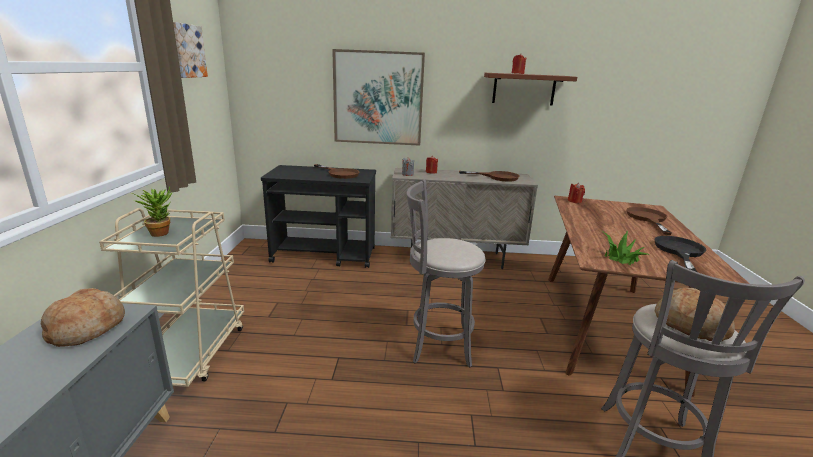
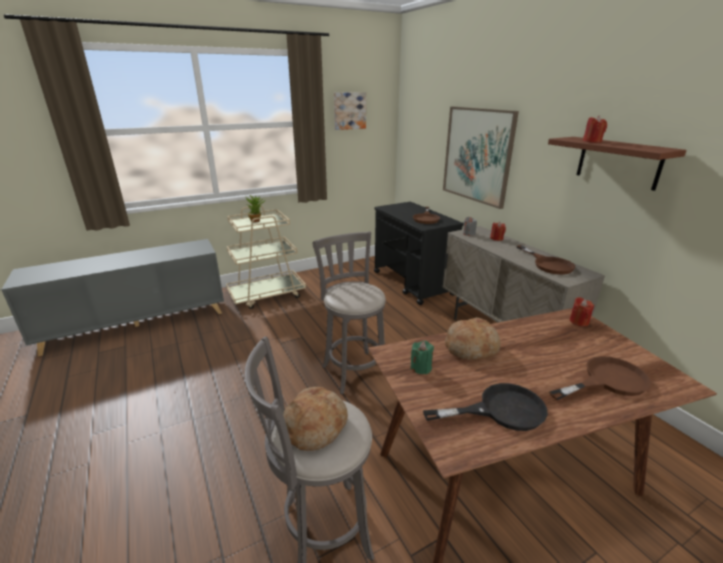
camera: 60 degrees right, 5 degrees up
(86, 328) = (189, 250): bread -> bread (471, 347)
(620, 257) = (421, 367): potted plant -> green candle

